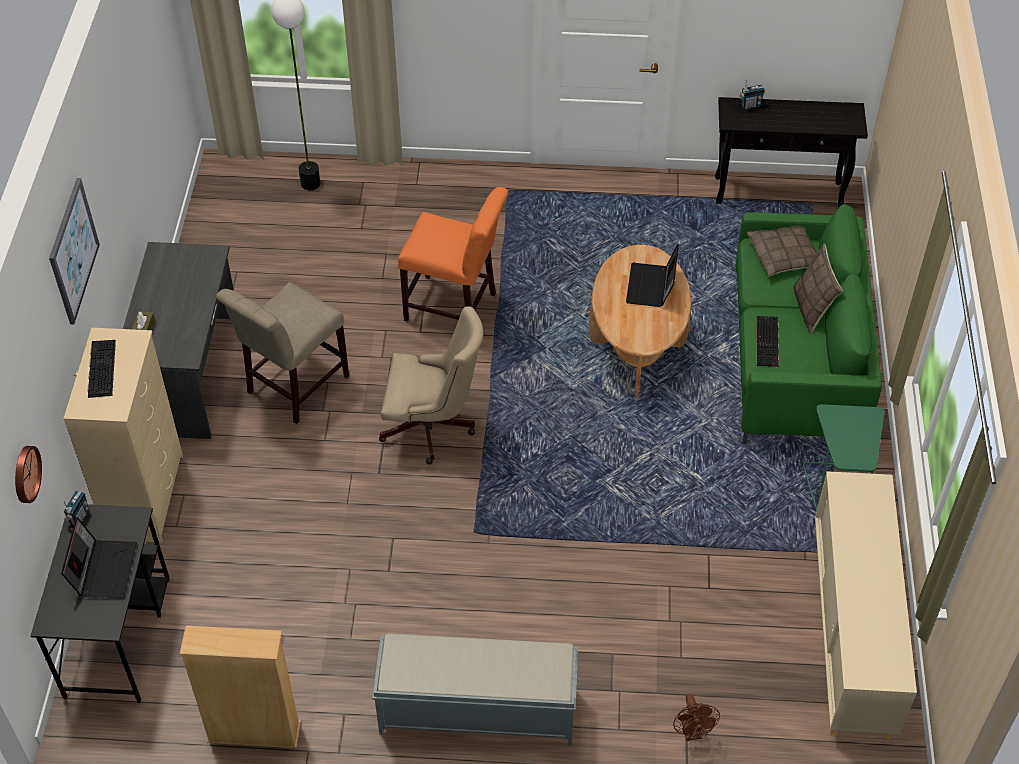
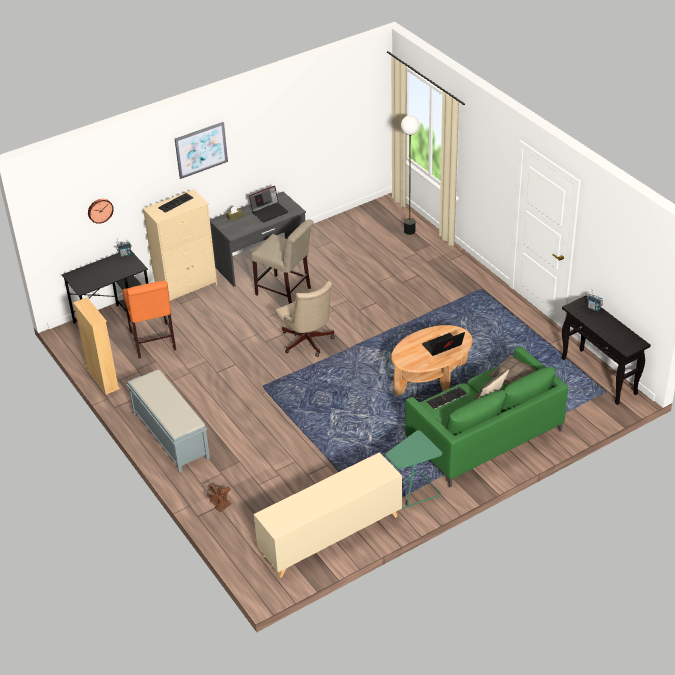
camera: 55 degrees right, 10 degrees down
(103, 569) = (107, 273): laptop -> laptop (269, 211)
(293, 387) = (285, 292): beige chair -> beige chair turned 150 degrees counterclockwise
(455, 309) = (385, 312): orange chair -> orange chair (153, 342)

